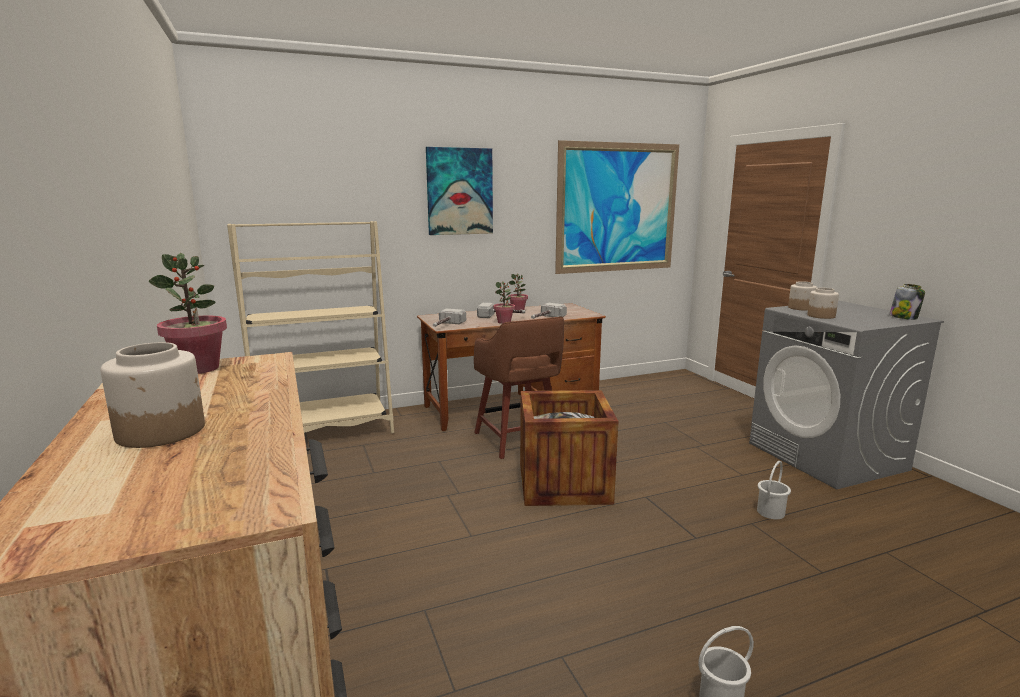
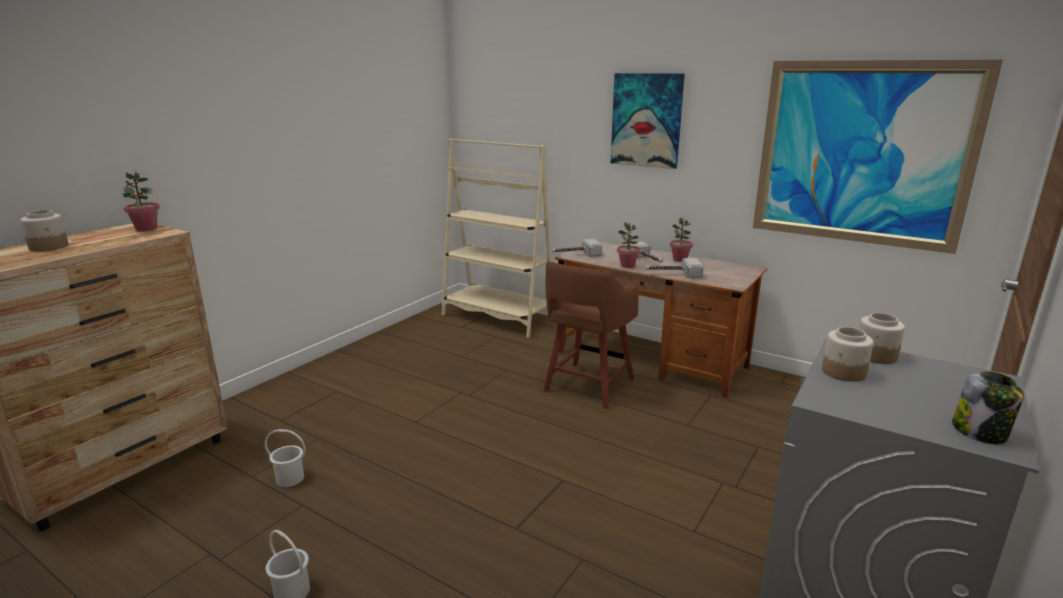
camera: 55 degrees right, 5 degrees up
(564, 483) = (537, 432): crate -> none
(771, 512) = (624, 569): white bucket -> white bucket (290, 479)

